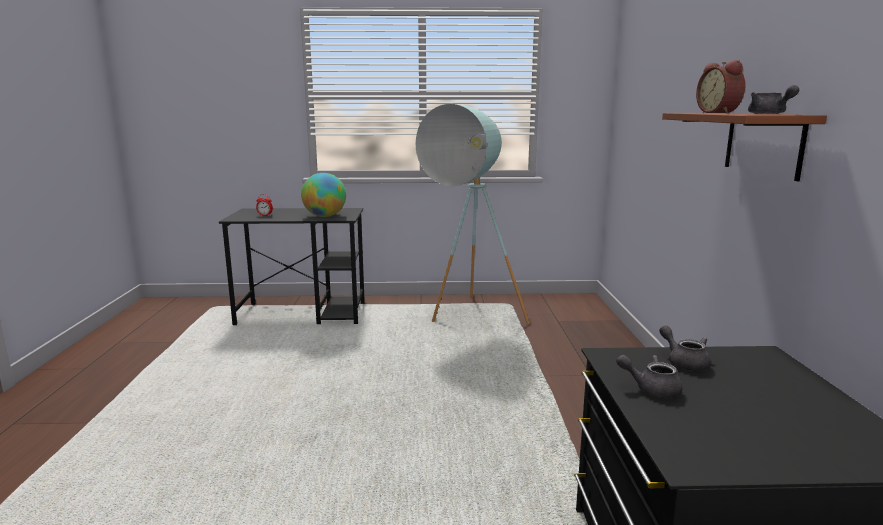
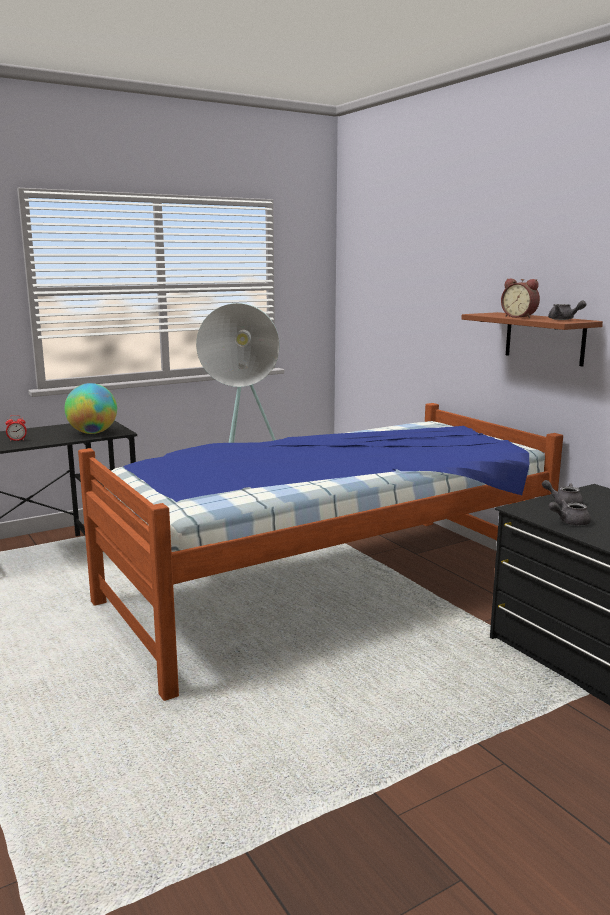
camera: 30 degrees left, 0 degrees up
(466, 399) = (327, 588): none -> bed

